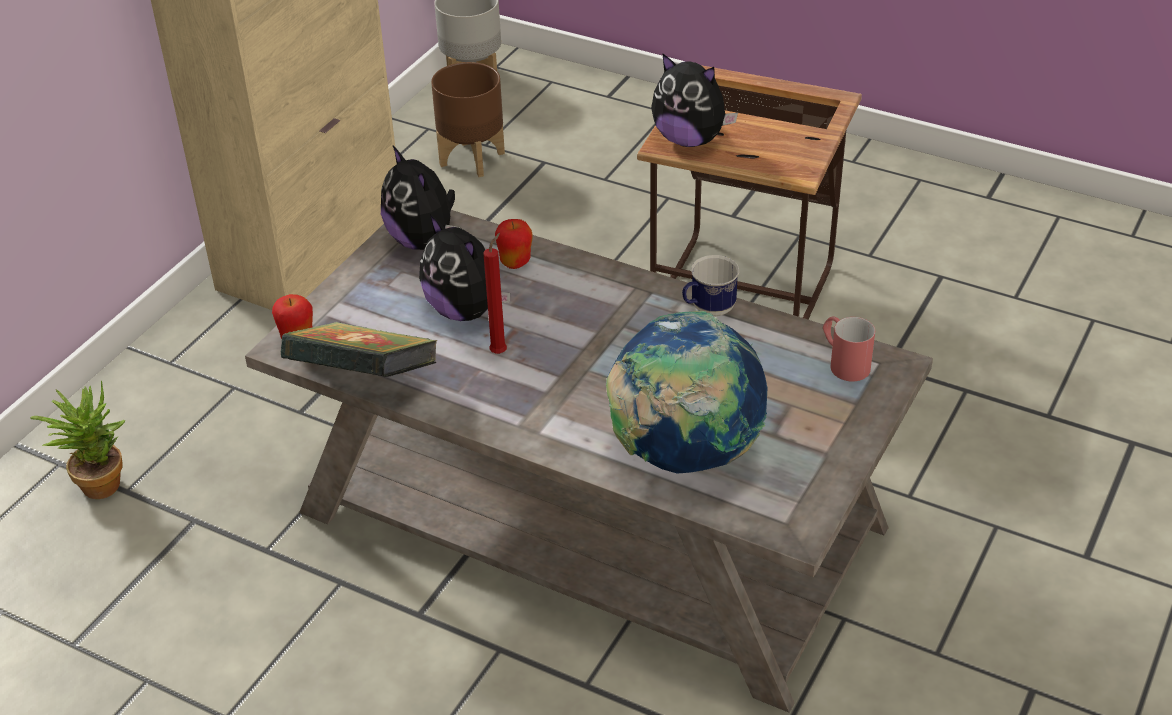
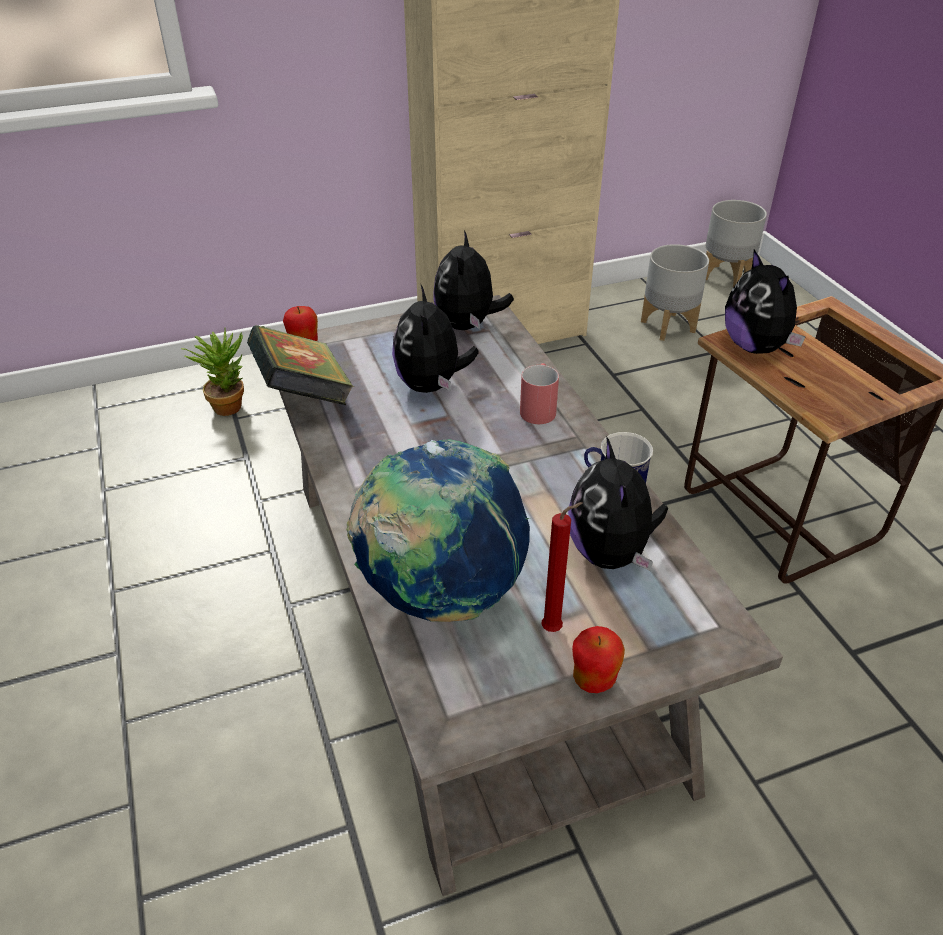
camera: 40 degrees right, 0 degrees up
(472, 158) = (668, 326): brown planter -> grey planter
(500, 352) = (415, 427): red candle -> red candle (555, 629)
(515, 262) = (510, 371): apple -> apple (593, 680)
(761, 358) = (611, 553): none -> plush toy
(843, 362) = (683, 603): red mug -> red mug (539, 407)

